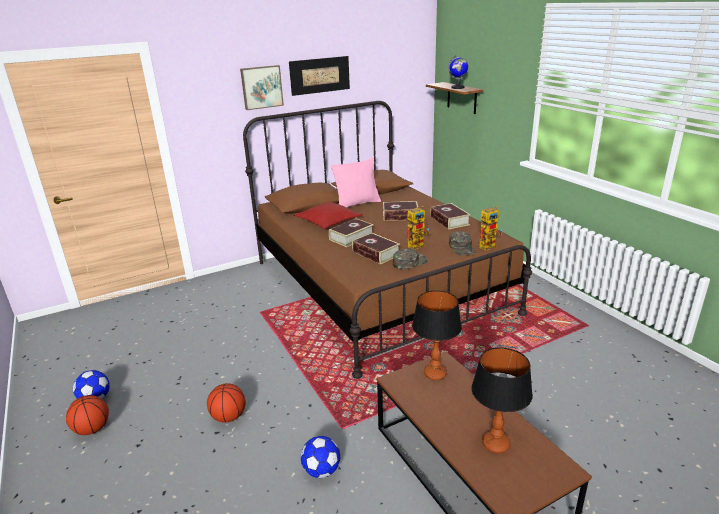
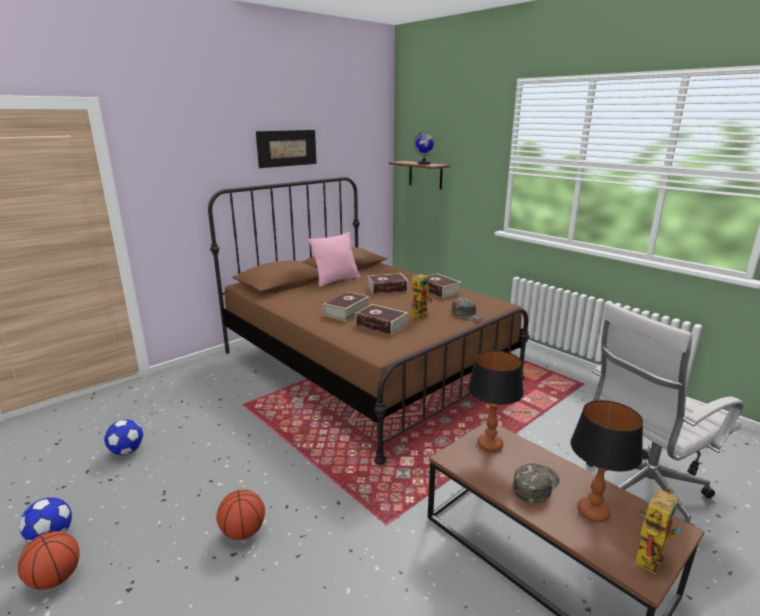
camera: 15 degrees left, 5 degrees down
(261, 87) = (227, 157): picture -> none
(321, 470) = (381, 579): football -> football (127, 451)
(328, 222) = (313, 298): red pillow -> none
(410, 262) = (422, 331): green cap -> green cap (535, 484)
(489, 245) = (491, 310): toy robot -> toy robot (648, 554)
(590, 437) = (641, 492): none -> white office chair

